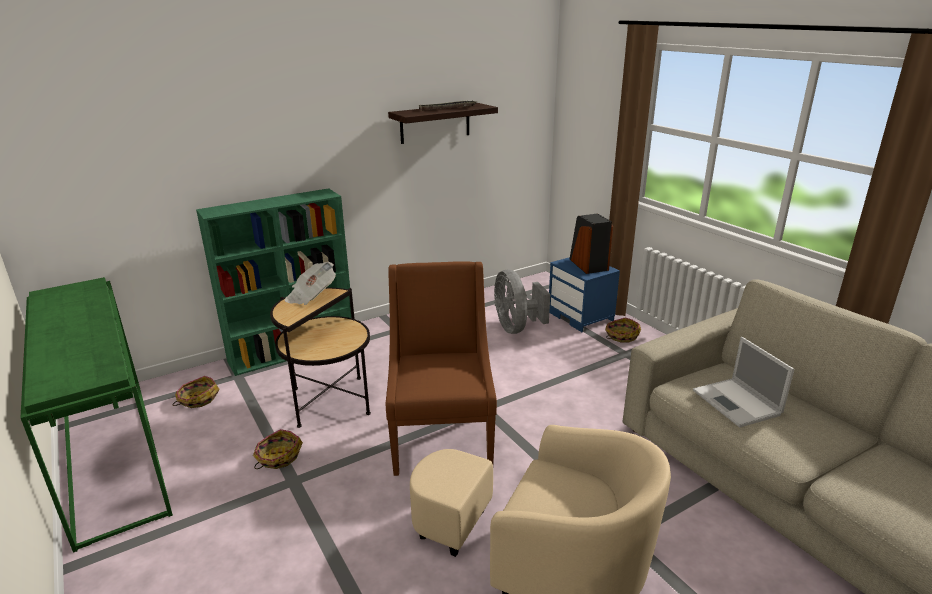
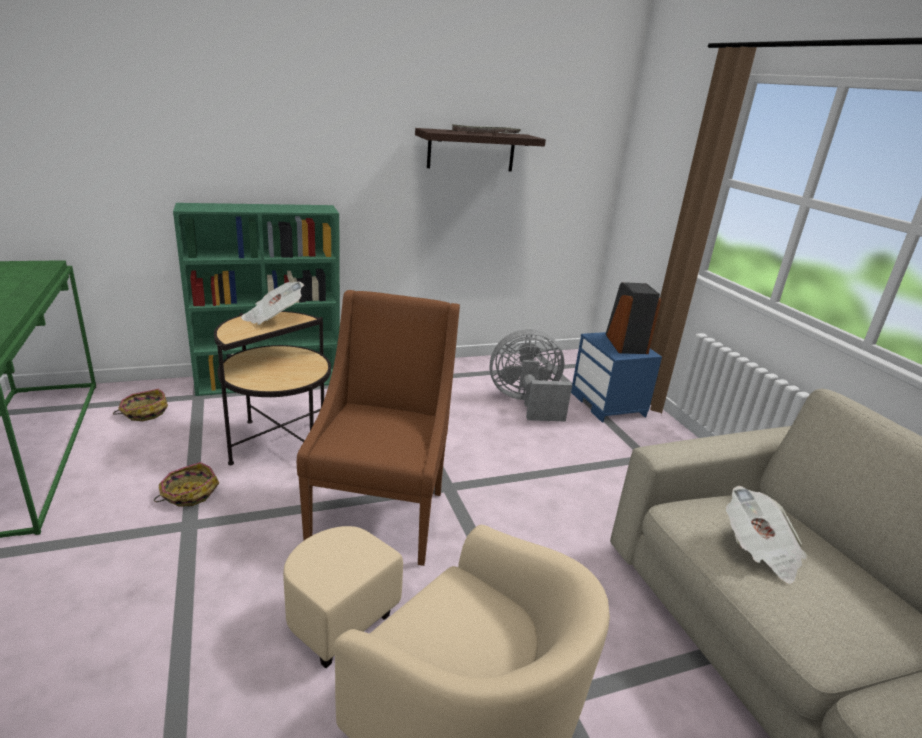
camera: 10 degrees right, 0 degrees up
(516, 327) = (526, 403): grey fan -> grey fan turned 90 degrees clockwise
(621, 336) = (649, 436): basket -> none
(737, 403) = (760, 551): laptop -> newspaper

